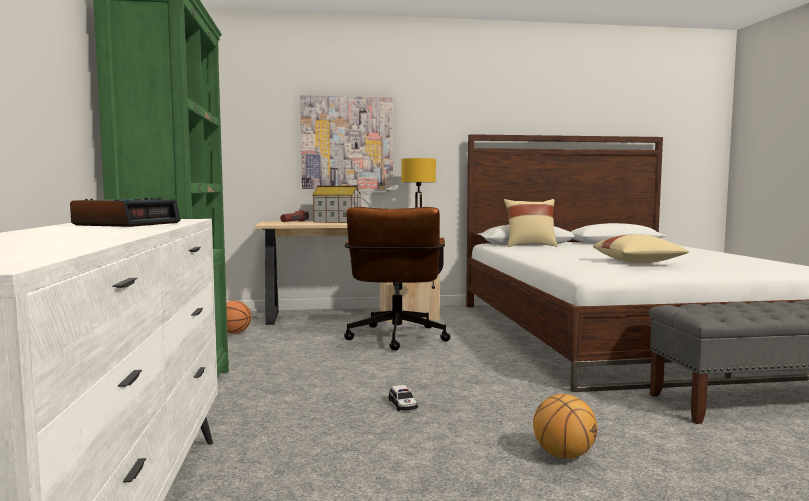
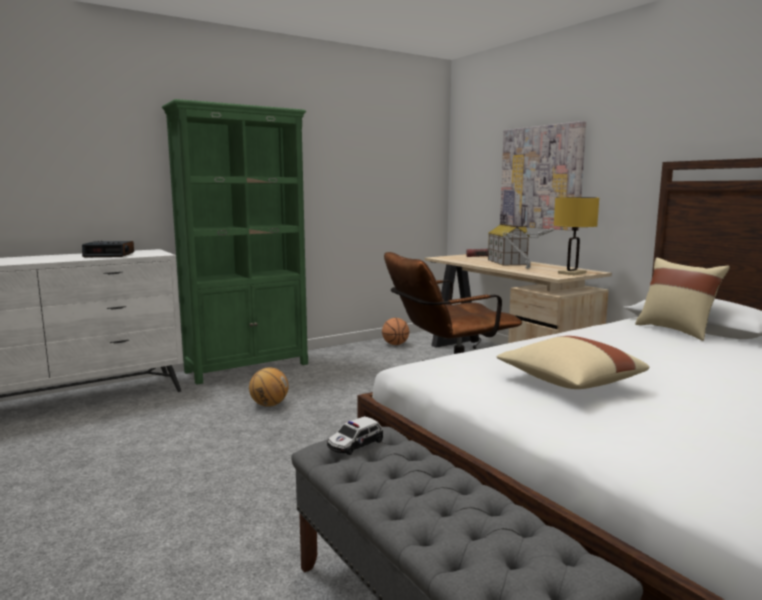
camera: 65 degrees right, 5 degrees up
(403, 404) = (272, 423): toy car -> toy car (355, 444)
(563, 455) = (187, 497): basketball -> basketball (269, 405)

